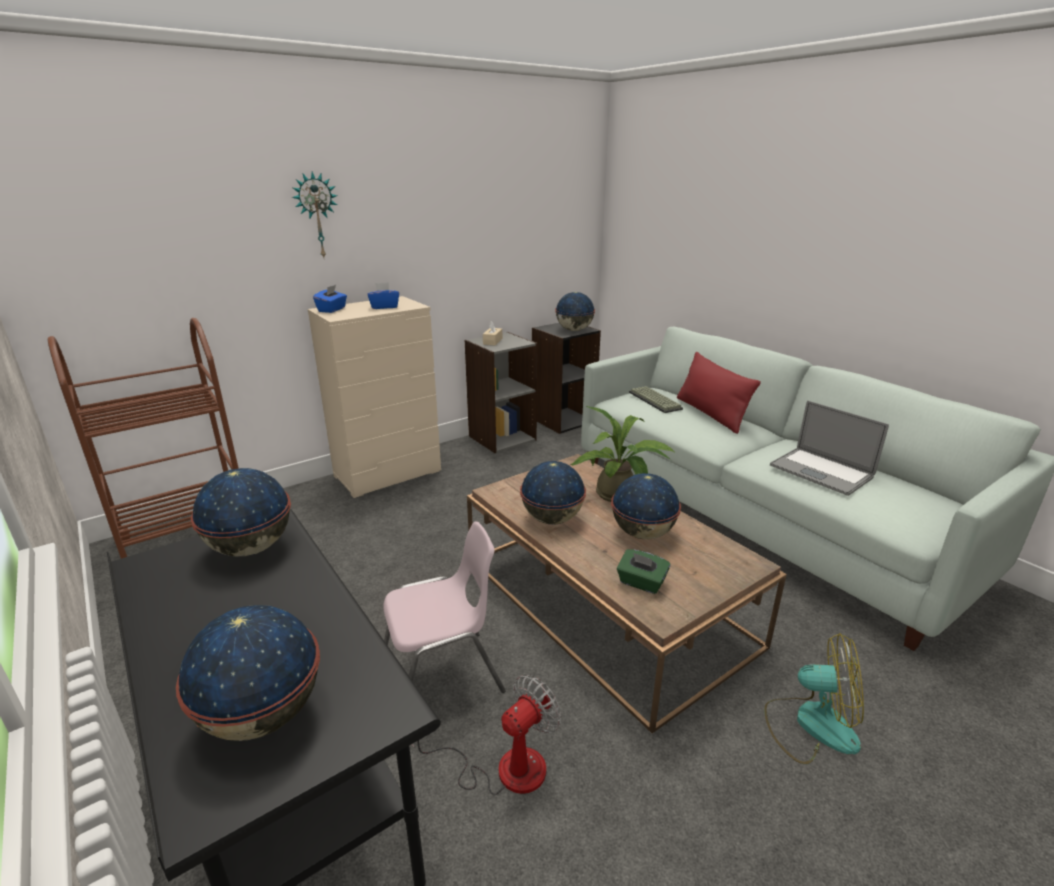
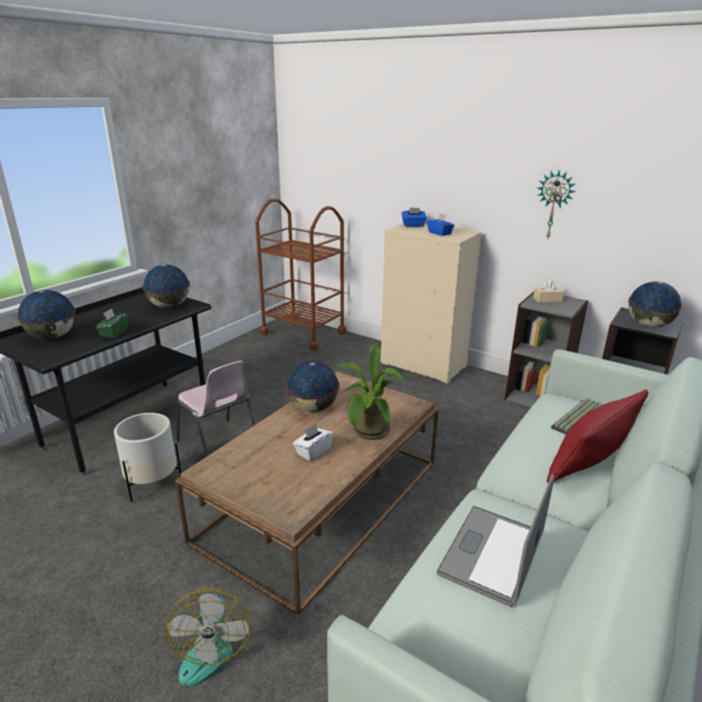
camera: 70 degrees right, 0 degrees up
(316, 216) = (431, 155): wall clock -> wall clock (554, 205)
(503, 769) = (152, 484): fan -> white planter
(641, 583) = (242, 457): green tissue box -> green tissue box (114, 333)
(643, 533) = (313, 451): globe -> white tissue box

